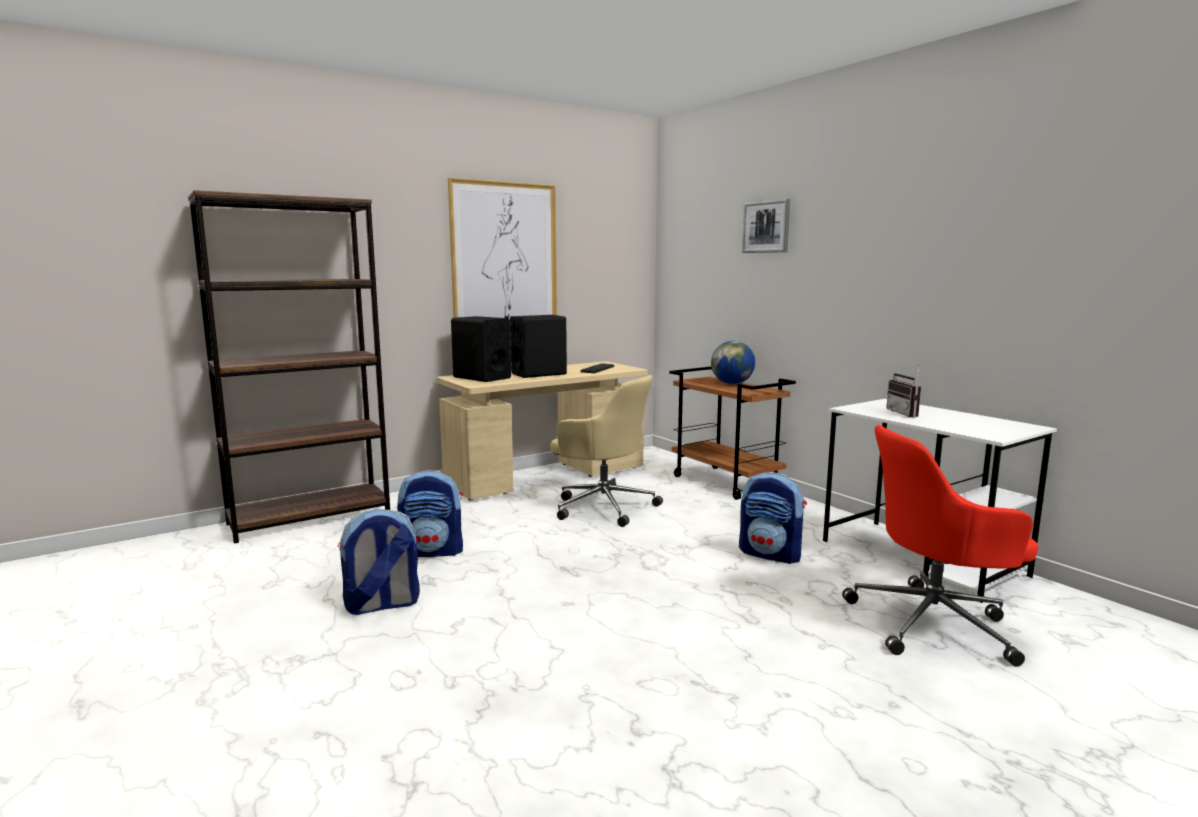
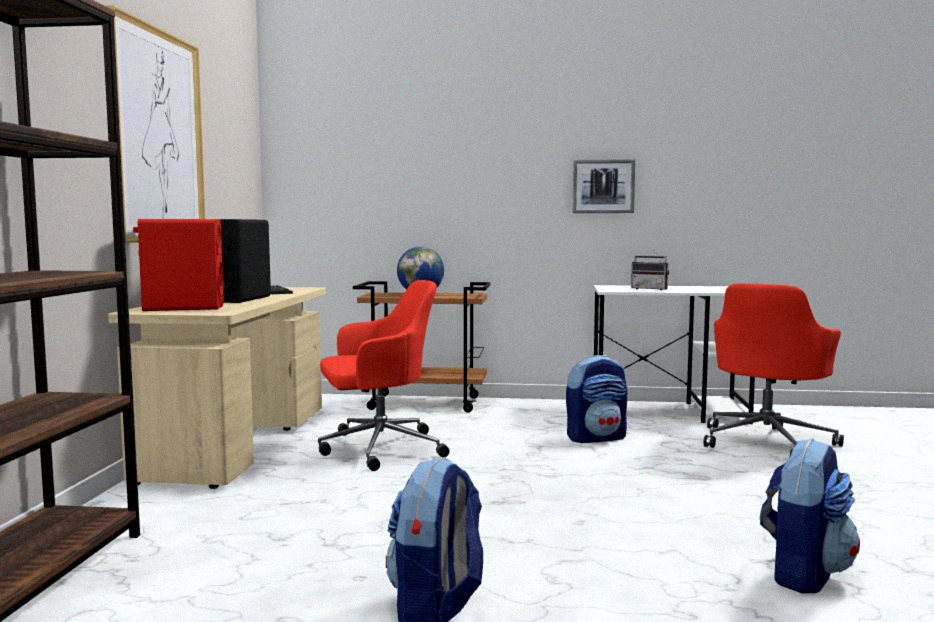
camera: 50 degrees left, 5 degrees down
(433, 551) = (330, 543): backpack -> backpack (803, 573)
(481, 377) = (183, 307): black speaker -> red speaker
(603, 506) = (378, 448): beige office chair -> red office chair
(766, 227) = (439, 127): picture -> picture (603, 186)

